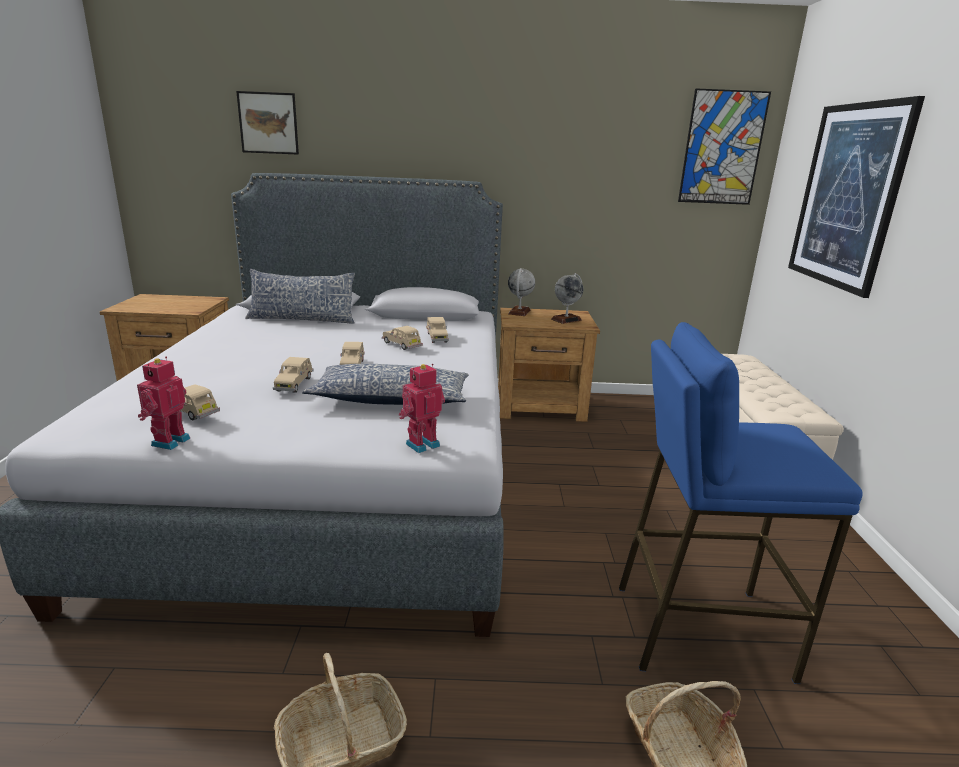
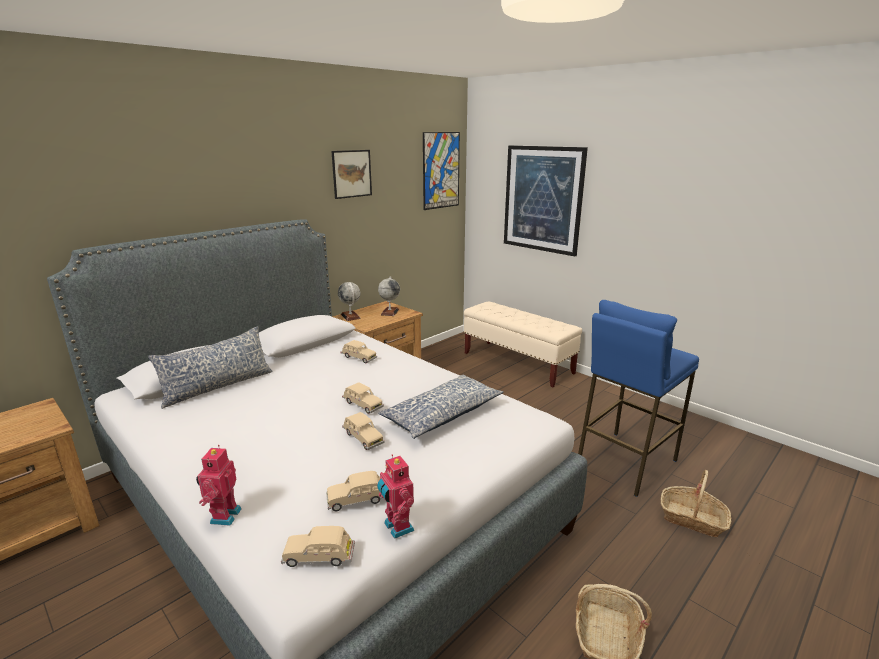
camera: 45 degrees left, 0 degrees up
(268, 123) = (73, 191): picture -> picture (351, 173)
(402, 345) = (352, 374): beige toy car -> beige toy car (319, 557)
(421, 444) = (521, 431): toy robot -> toy robot (223, 516)

